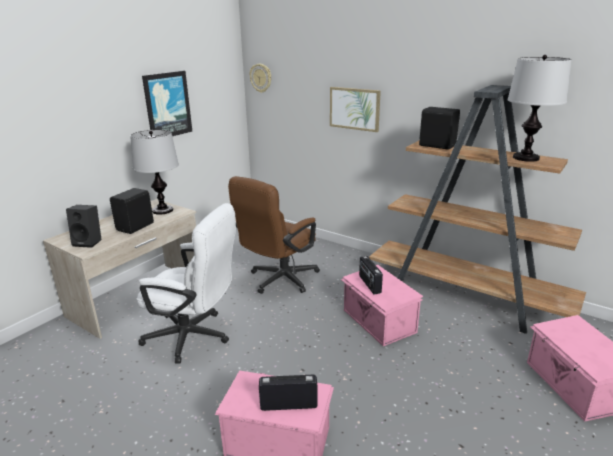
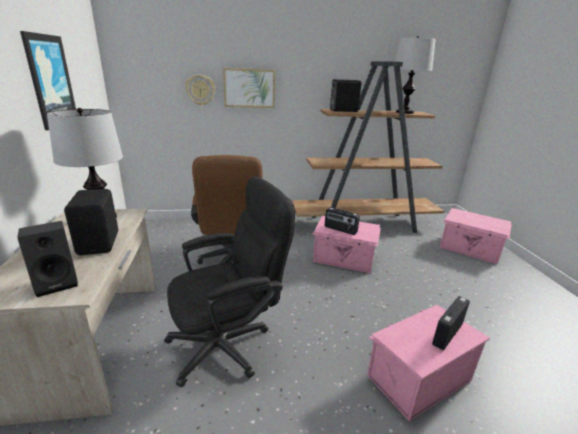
camera: 45 degrees left, 0 degrees up
(194, 337) = (229, 343): white office chair -> black office chair
(261, 78) = (129, 60): wall clock -> wall clock (200, 90)

